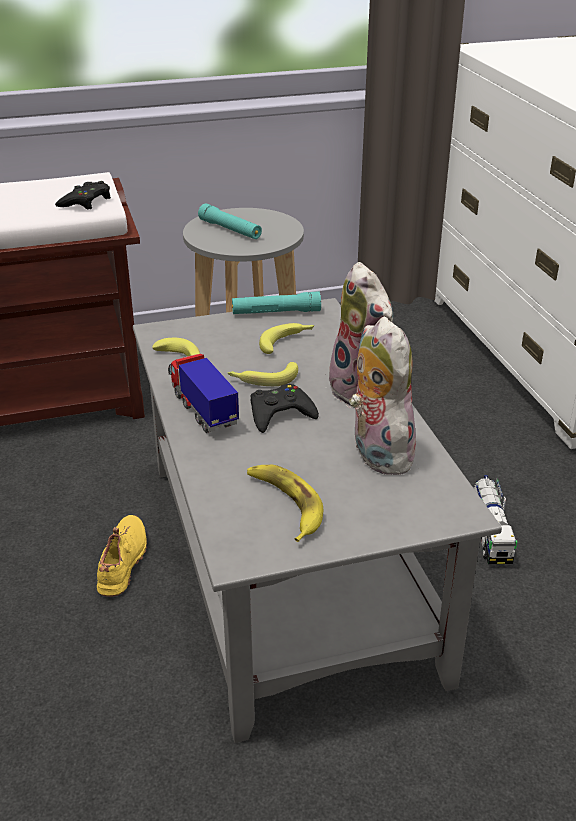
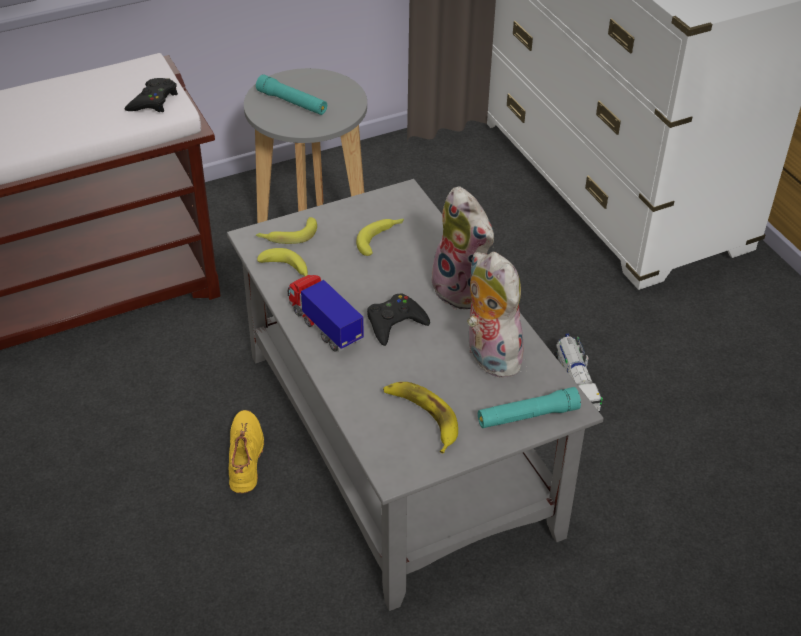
camera: 10 degrees left, 10 degrees up
(263, 379) = (369, 285): banana -> banana (287, 236)
(276, 312) = (361, 203): turquoise flashlight -> turquoise flashlight (527, 416)

